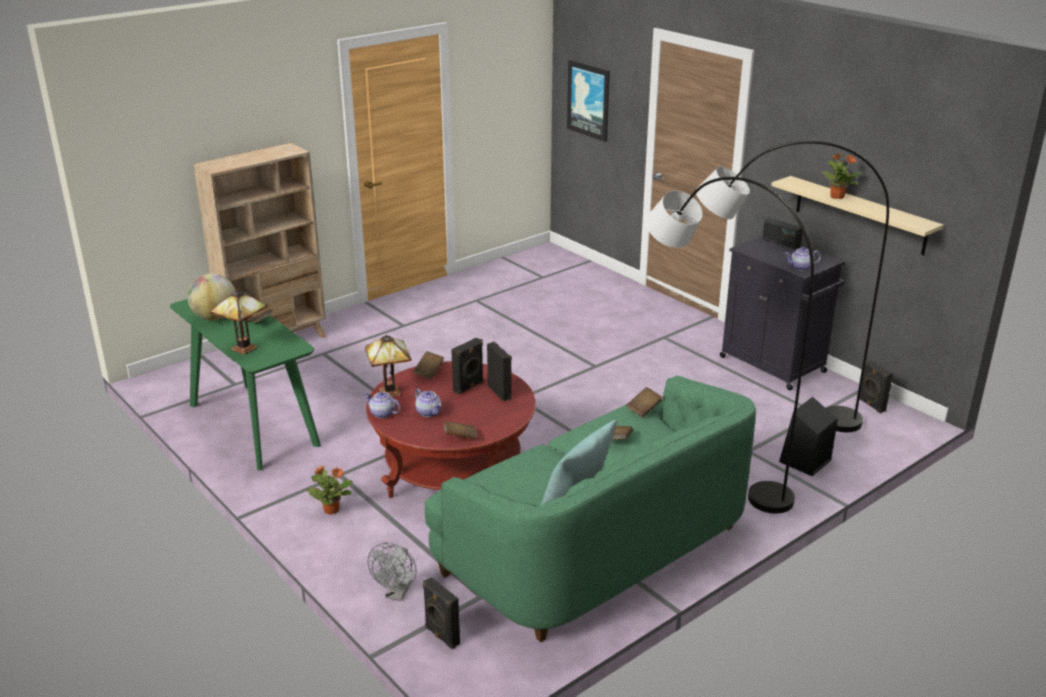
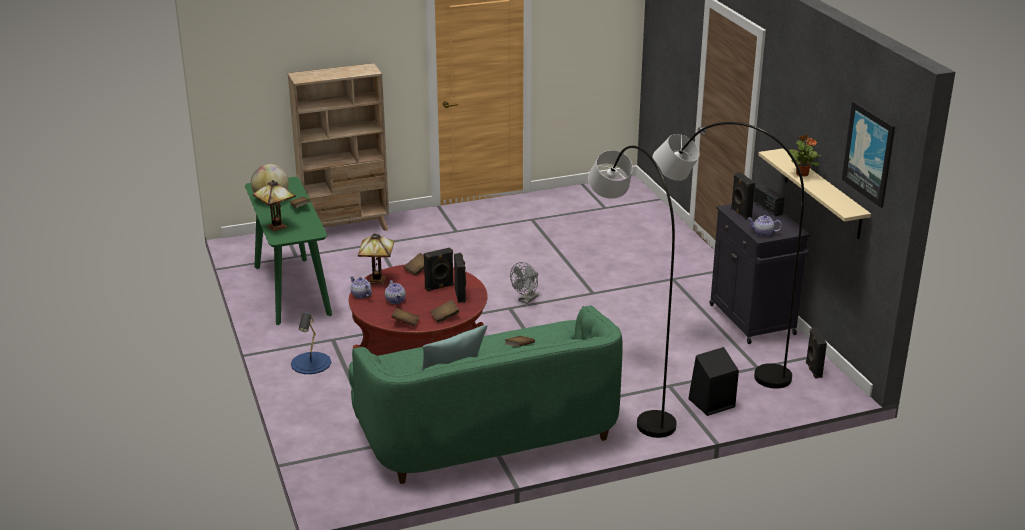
camera: 20 degrees right, 0 degrees up
(331, 510) = (311, 363): potted plant -> blue table lamp
(397, 594) = (321, 430): grey fan -> grey fan (526, 300)
(441, 636) = (334, 464): black speaker -> black speaker (740, 213)
(589, 100) = (664, 50): picture -> picture (869, 153)
(644, 409) = (560, 328): brown book -> brown book (445, 317)

